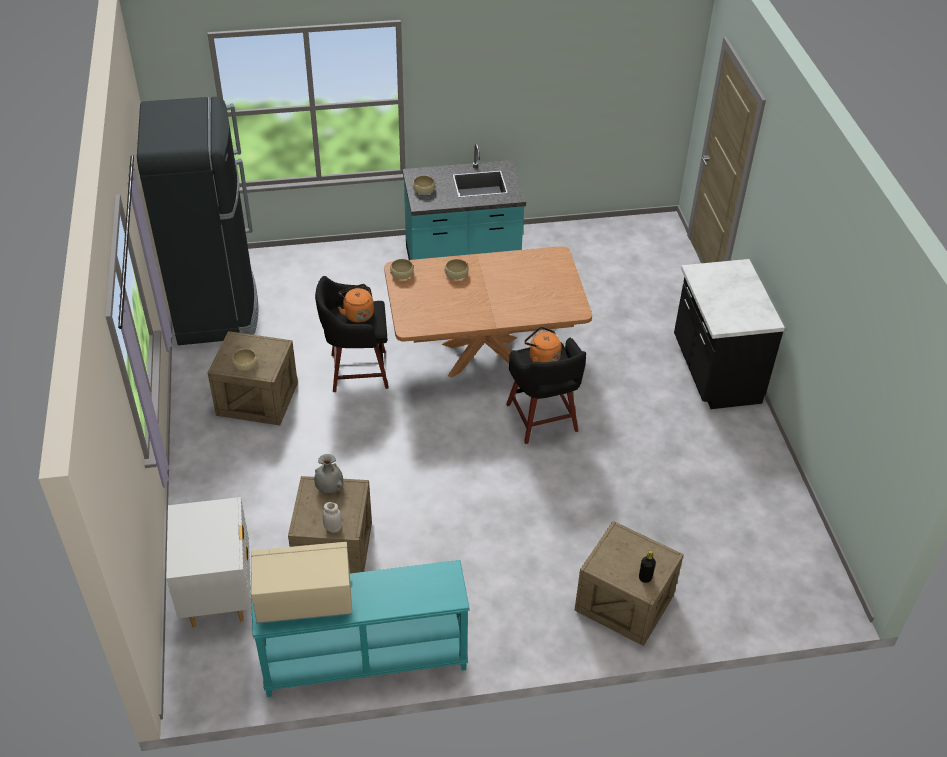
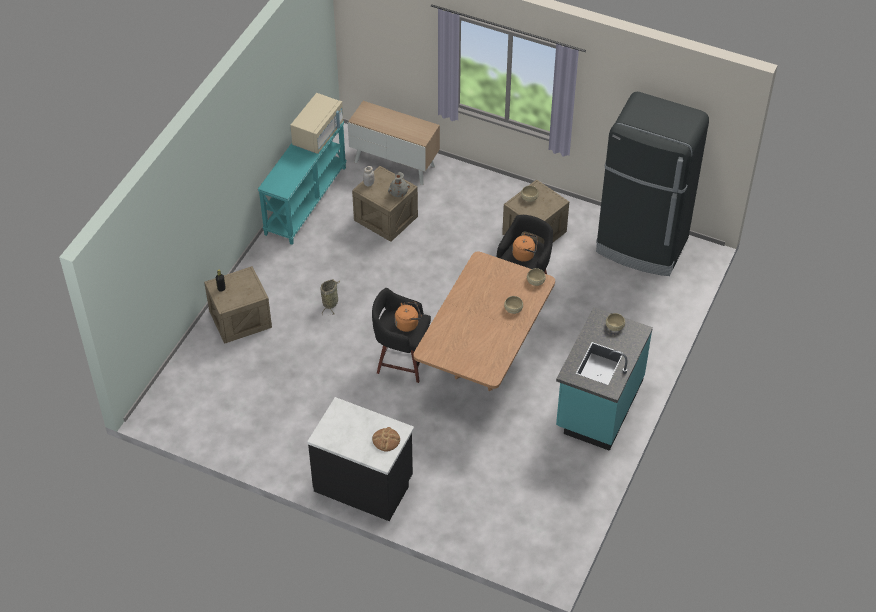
camera: 125 degrees right, 5 degrees up
(218, 596) = (395, 163): white nightstand -> cabinet
(517, 527) = (330, 302): none -> basket
(718, 275) = (386, 440): none -> bread

